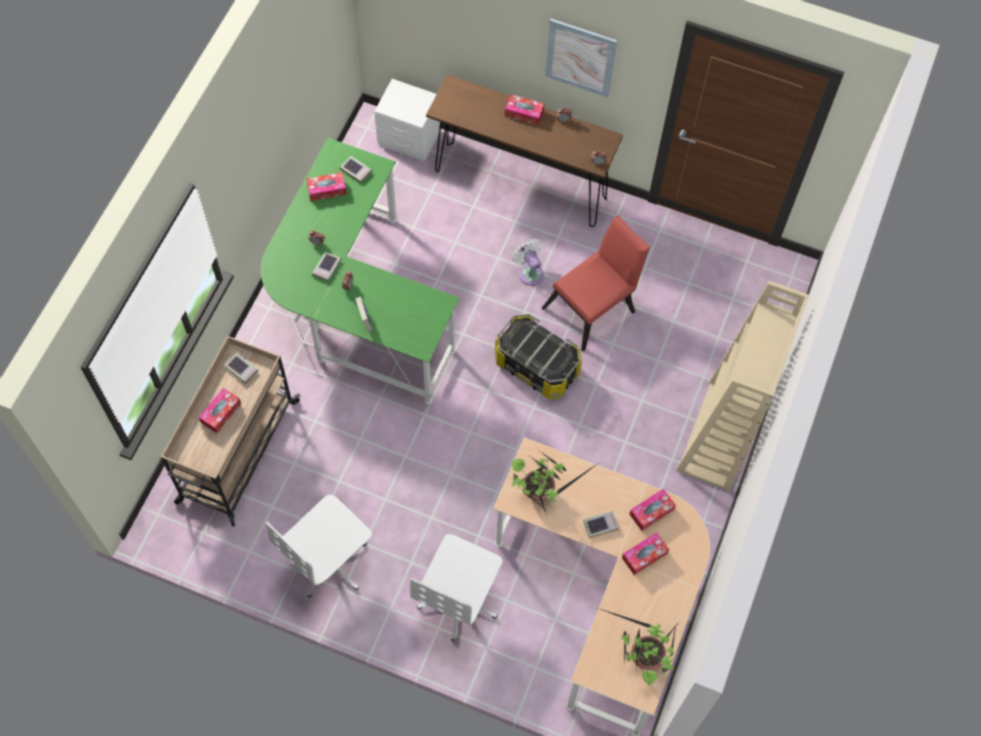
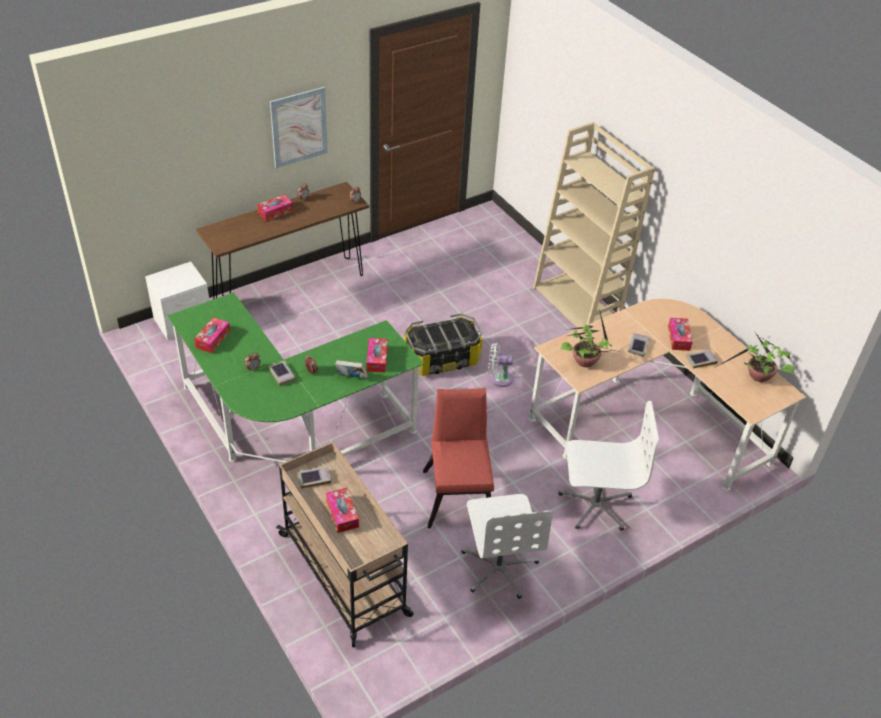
camera: 55 degrees left, 20 degrees down
(356, 170) = (215, 315): book -> book (701, 360)
(459, 600) = (595, 504): white office chair -> white office chair turned 60 degrees counterclockwise
(530, 272) = (364, 322): white fan -> white fan (499, 378)
(594, 307) = (424, 308): red chair -> red chair (458, 492)
(651, 512) = (647, 318): tissue box -> tissue box (377, 359)

